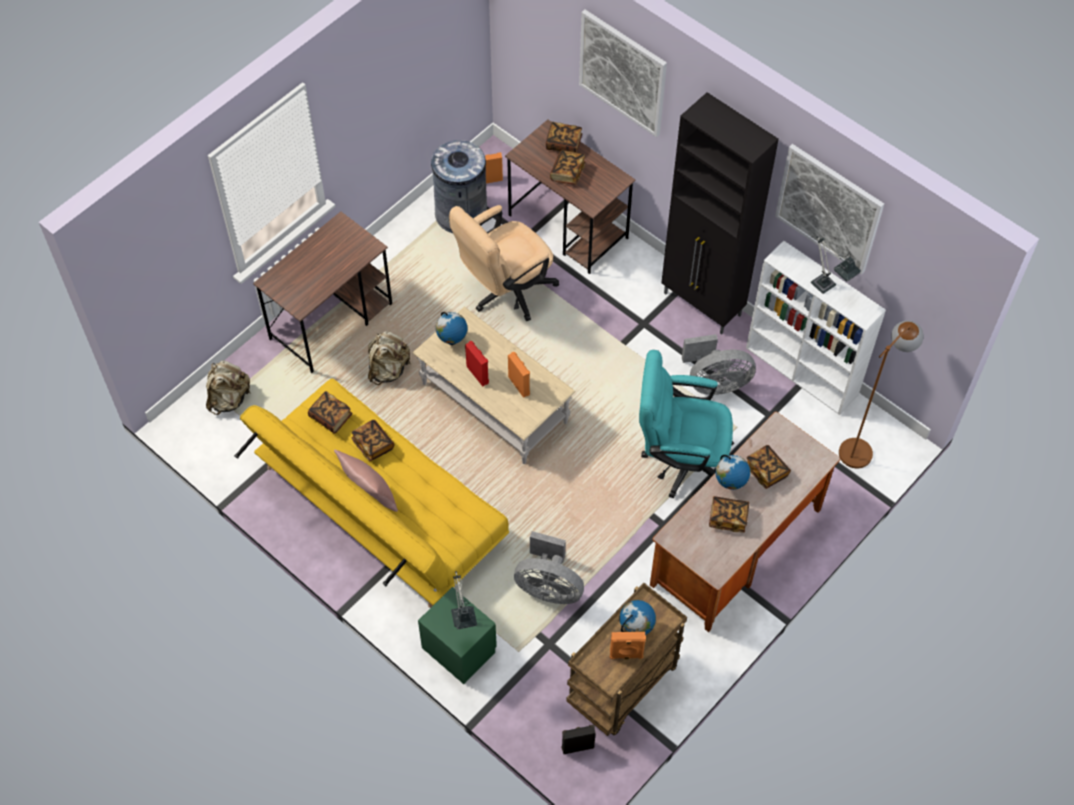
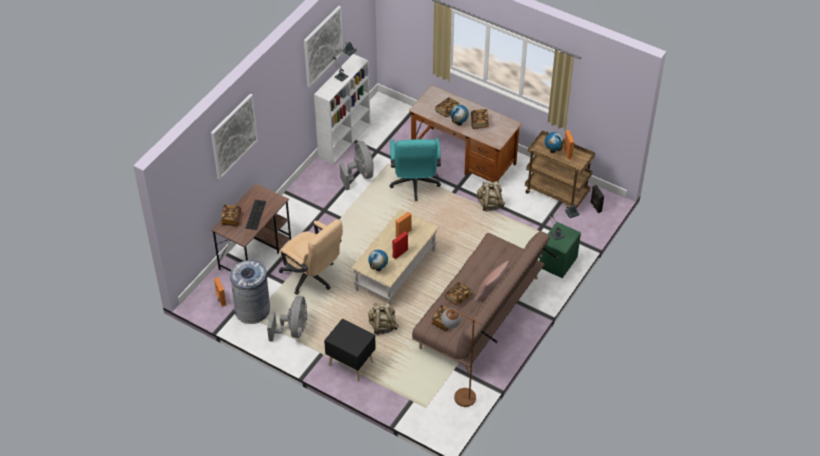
camera: 100 degrees left, 10 degrees down
(229, 399) = (422, 405): beige backpack -> beige backpack (489, 204)
(332, 320) = (351, 363): brown desk -> black nightstand
(380, 507) = (480, 312): yellow sofa -> brown sofa
(548, 587) = (509, 230): grey fan -> grey fan (293, 330)
(567, 173) = (255, 214): book -> keyboard
(702, 305) = (305, 185): black cabinet -> none
(862, 445) = (387, 114): brown floor lamp -> brown floor lamp (458, 394)

